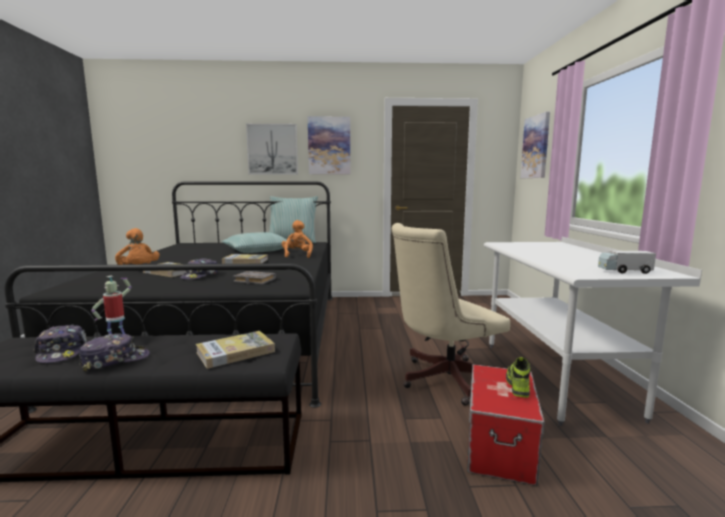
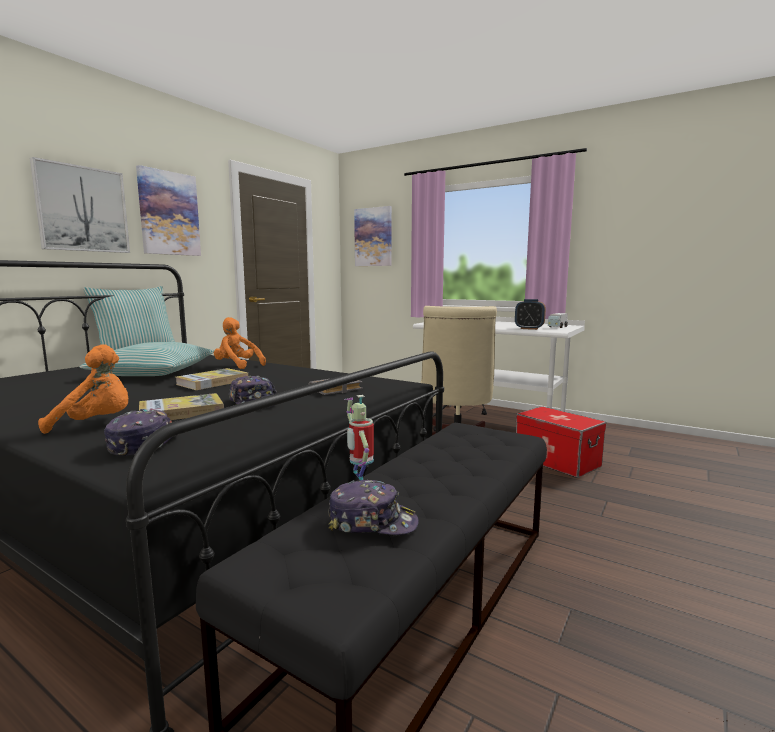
camera: 55 degrees left, 0 degrees up
(115, 360) = (447, 492): cap -> cap (144, 444)
(235, 352) = (484, 444): book -> none
(517, 385) = (559, 413): shoe -> none
(563, 266) = (529, 328): none -> alarm clock

